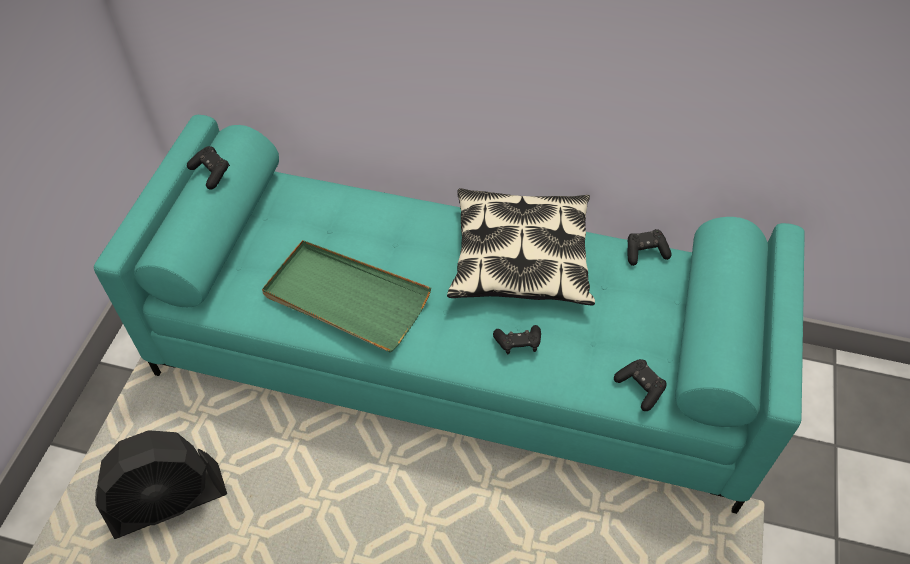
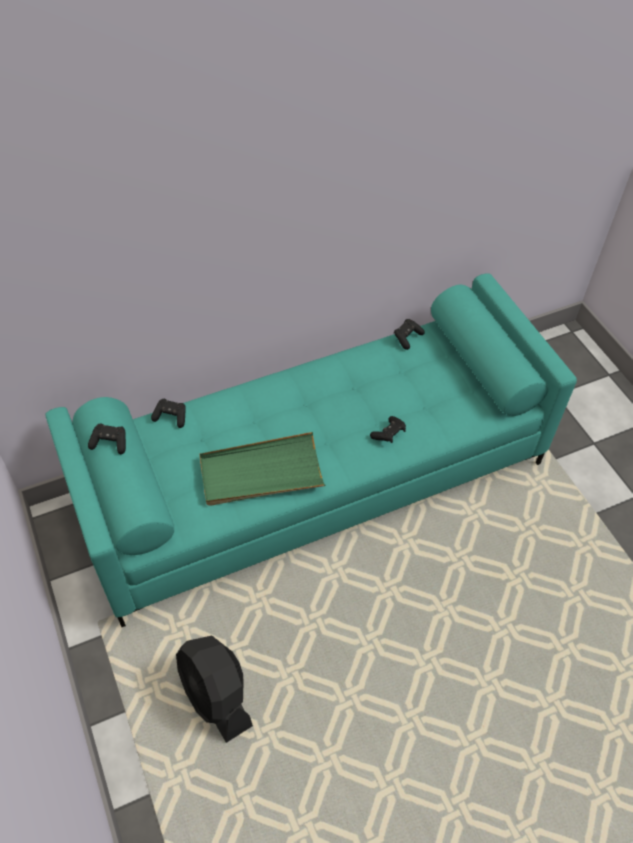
camera: 40 degrees left, 0 degrees up
(169, 501) = (216, 695): black fan -> black fan turned 120 degrees clockwise
(520, 258) = (341, 383): pillow -> none
(640, 388) = (474, 416): black game controller -> black game controller (171, 417)

